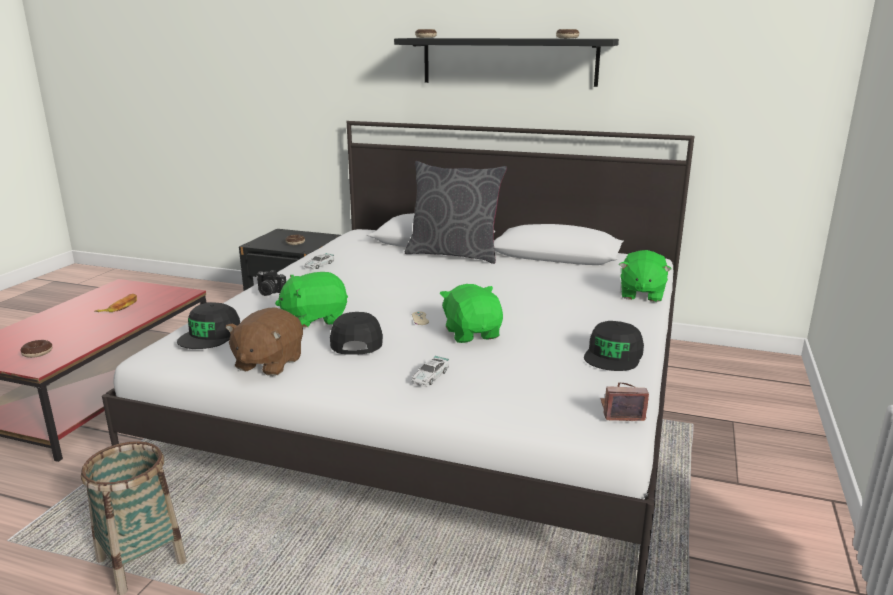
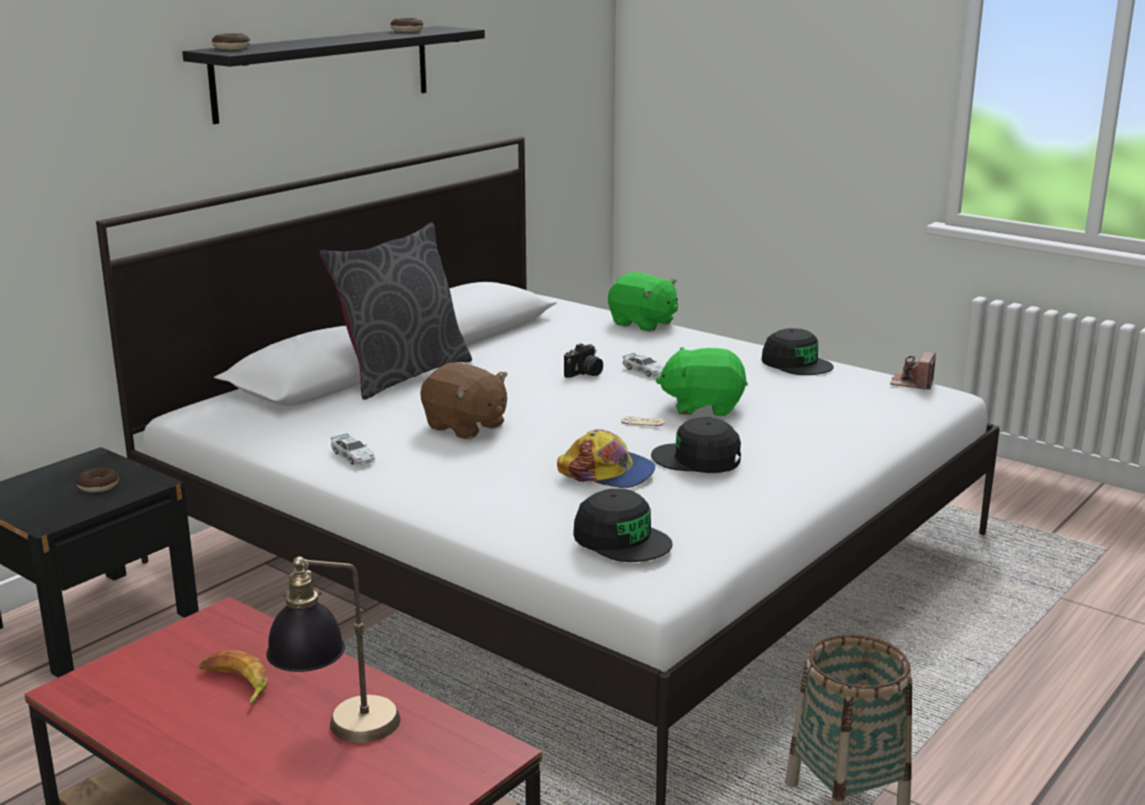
camera: 70 degrees left, 0 degrees up
(37, 353) = (419, 762): donut -> none
(68, 333) = (339, 734): none -> table lamp
(268, 363) = (733, 512): brown plush toy -> brown plush toy (465, 427)
(269, 292) = (456, 498): camera -> camera (585, 374)
(315, 318) = (607, 472): green plush toy -> cap
(430, 376) = (810, 438): toy car -> toy car (644, 371)

